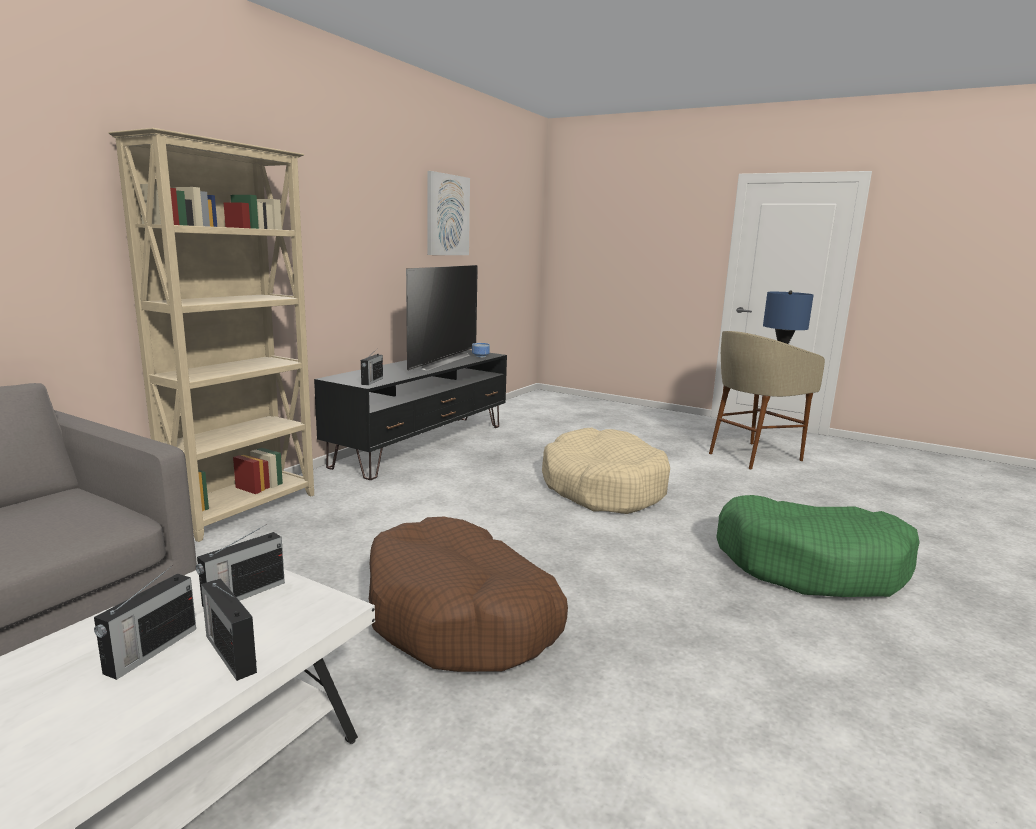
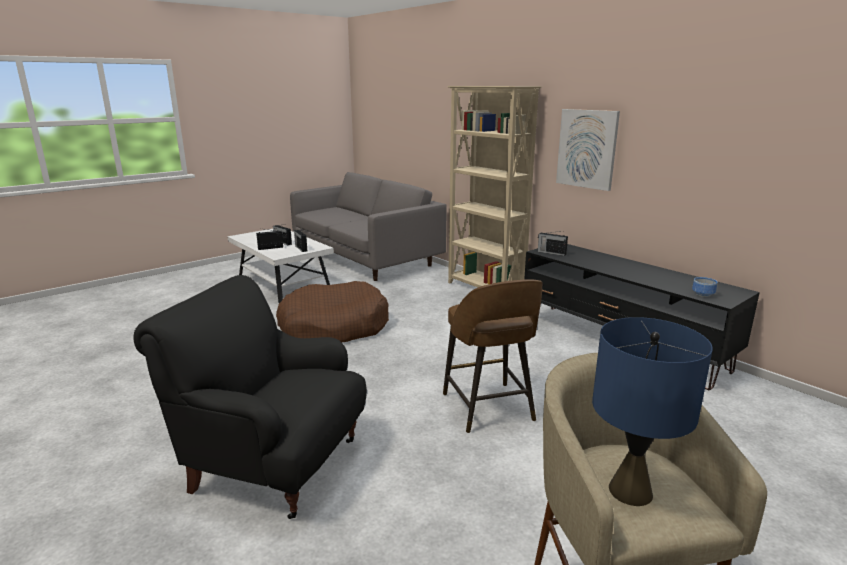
camera: 110 degrees right, 5 degrees up
(439, 360) = (659, 276): television -> none
(447, 215) = (765, 123): picture -> picture (587, 149)
(602, 488) = (488, 408): beige dog bed -> brown stool
(811, 565) = (273, 464): green dog bed -> black armchair

